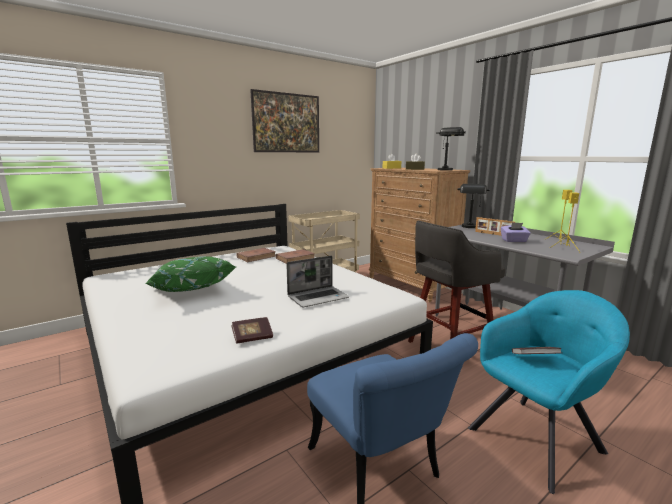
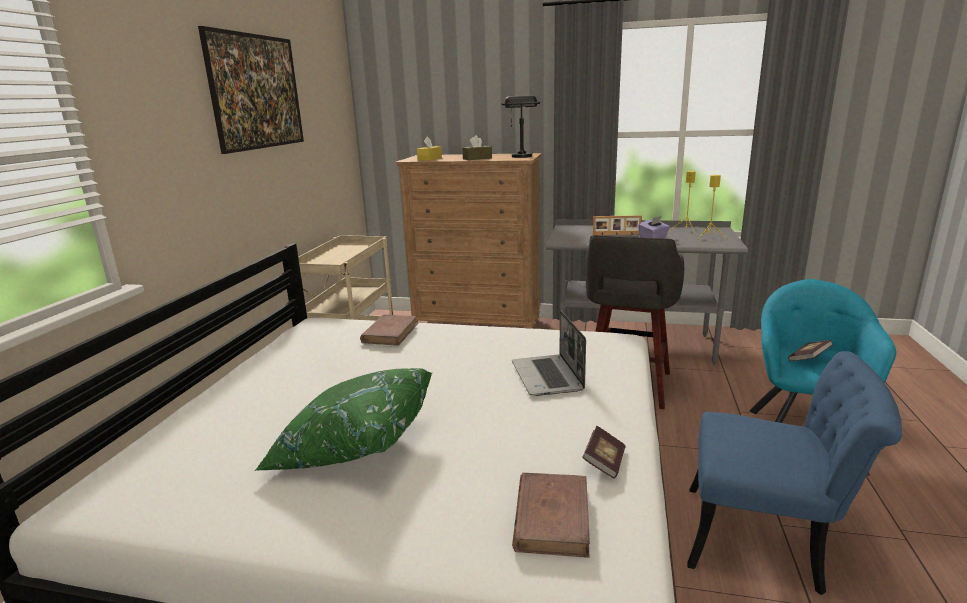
camera: 40 degrees left, 5 degrees up
(256, 257) = (323, 350): brown book -> brown book (552, 517)
(318, 297) = (548, 377): laptop -> laptop turned 150 degrees clockwise
(470, 227) = (575, 231): black table lamp -> none

